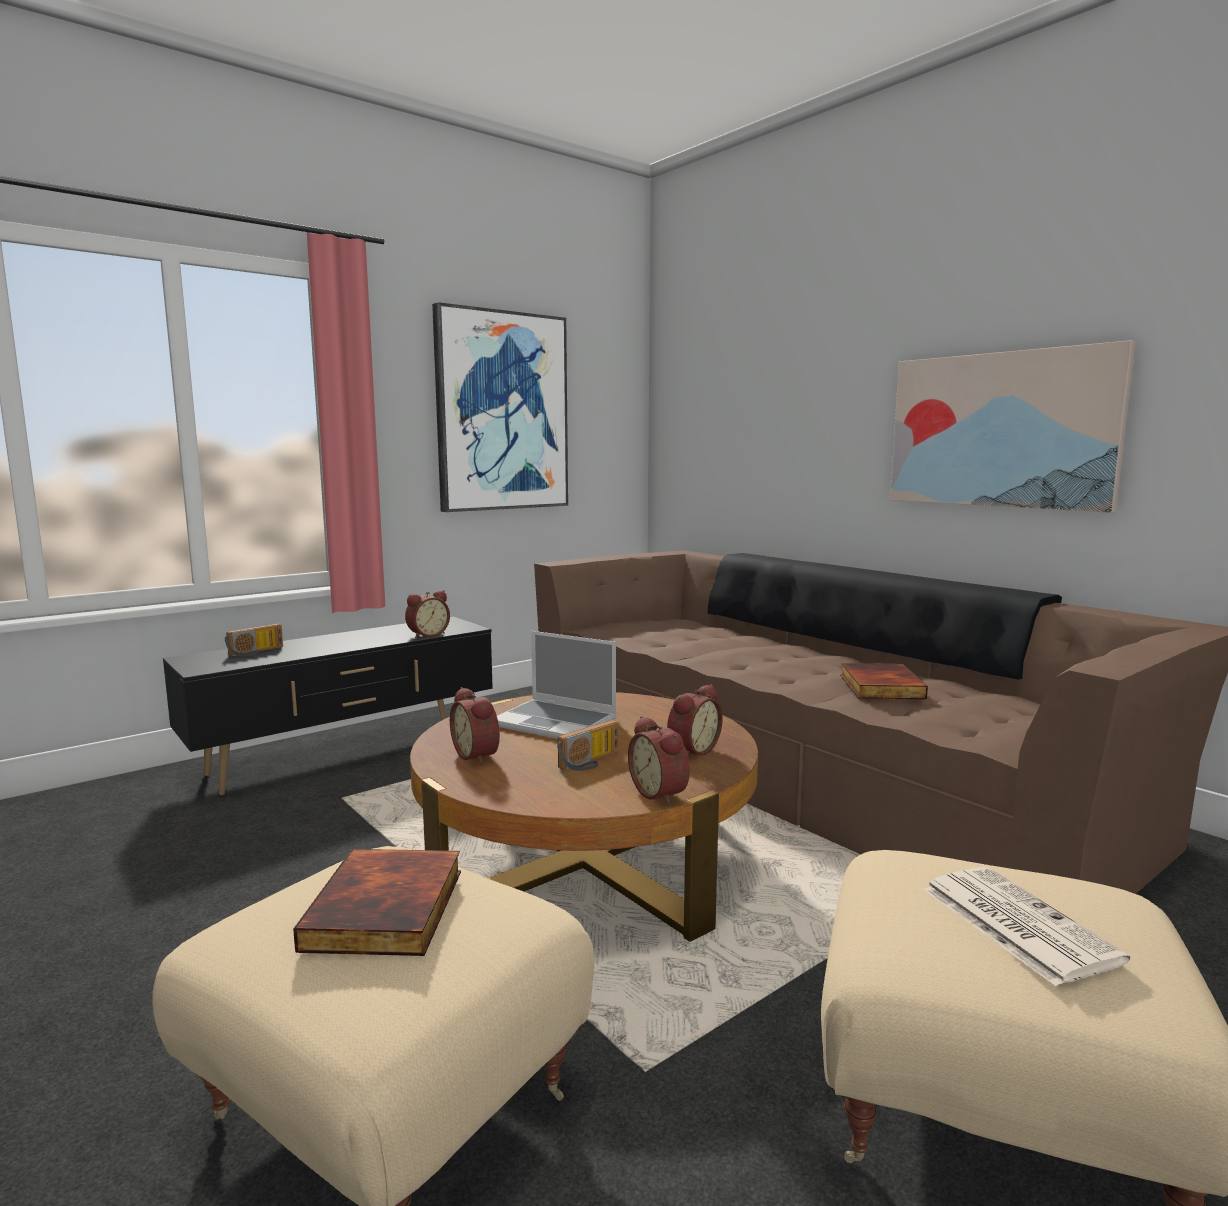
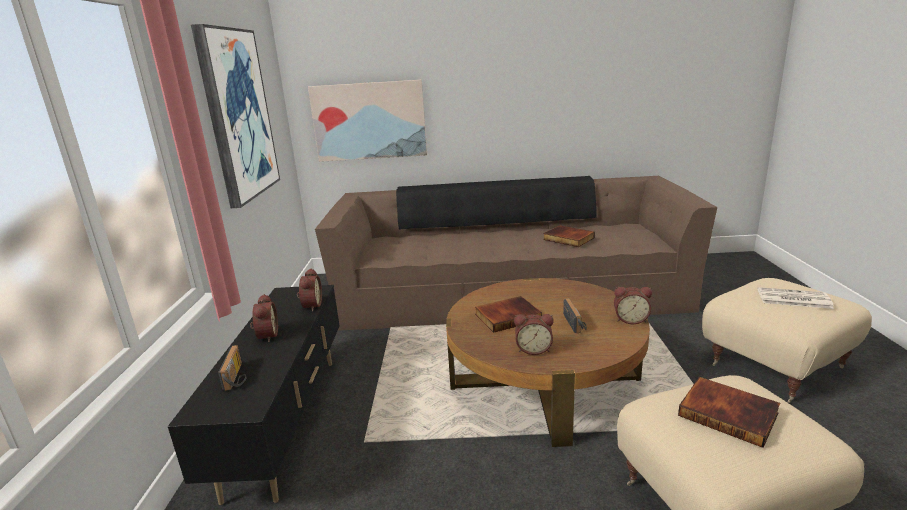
camera: 50 degrees left, 10 degrees up
(556, 723) = (507, 316): laptop -> book
(691, 750) = (584, 298): alarm clock -> alarm clock (266, 336)
(1001, 430) = (552, 100): picture -> picture (369, 121)

